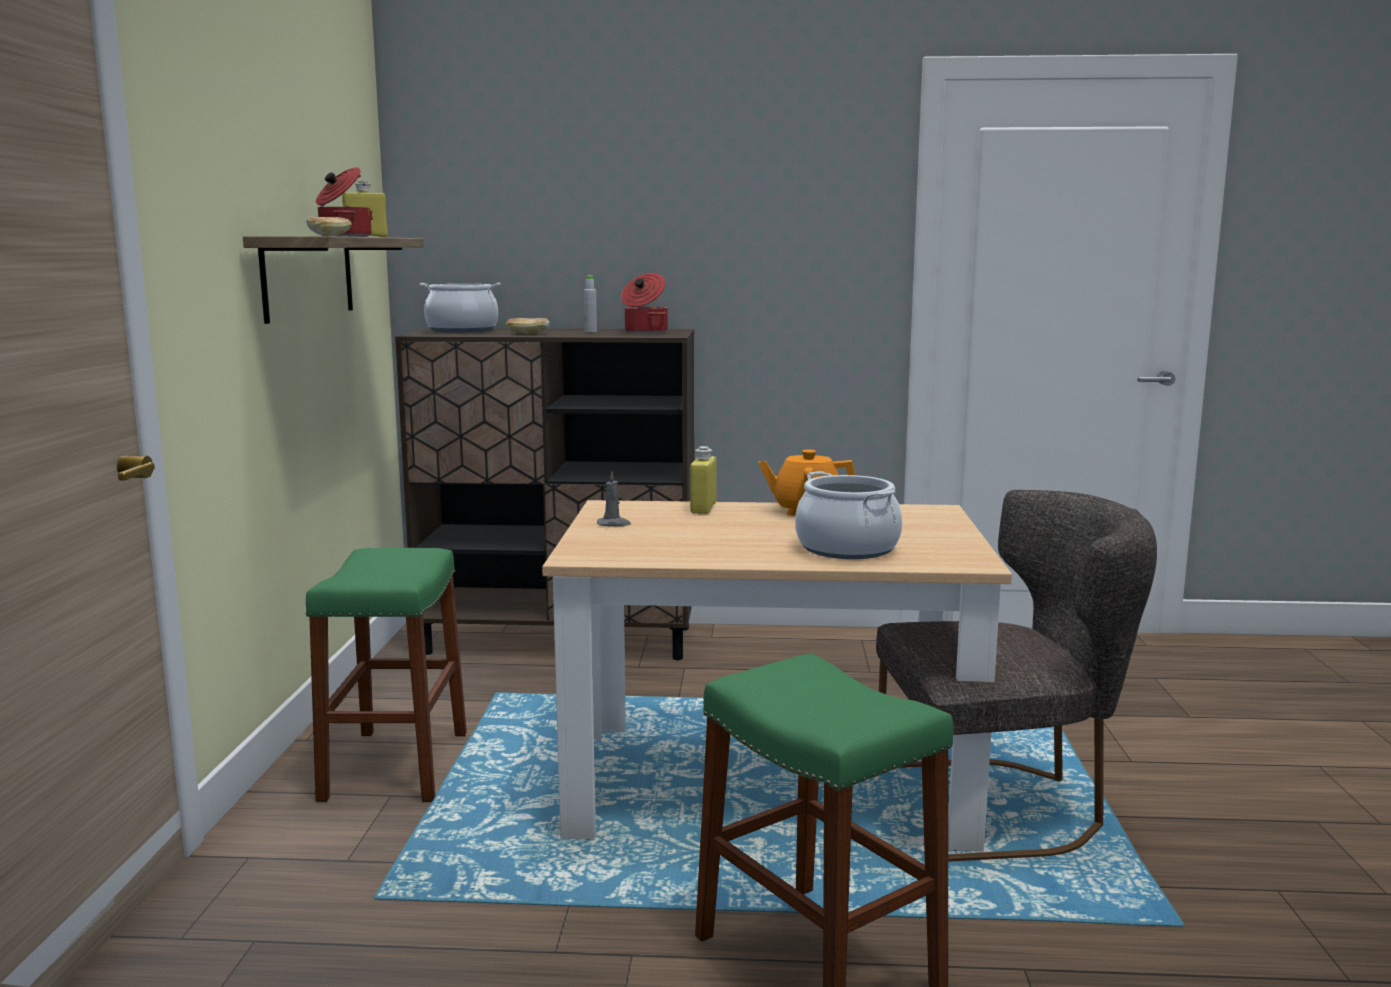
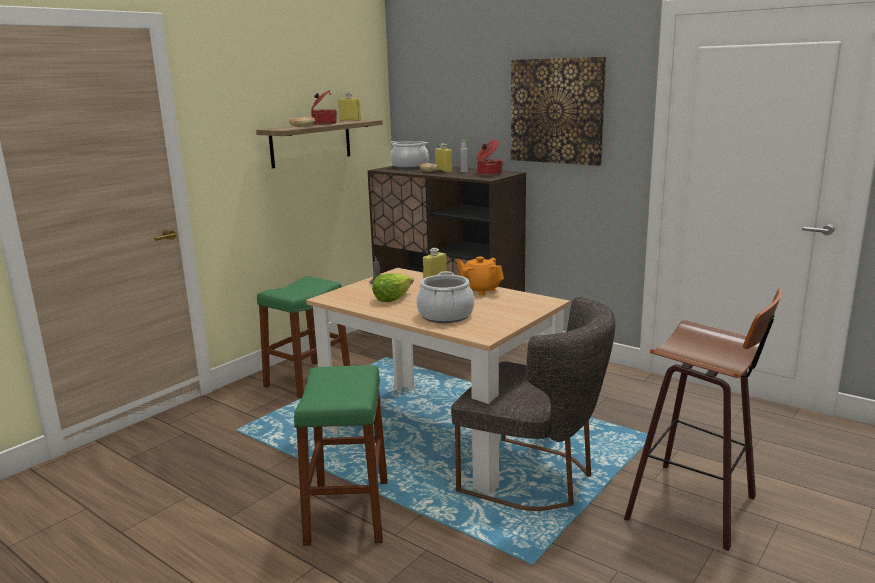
camera: 35 degrees right, 5 degrees up
(548, 332) = (443, 170): none -> yellow bottle
(699, 540) = (392, 298): none -> lettuce
(748, 225) = (557, 111): none -> picture
(1223, 777) = (697, 506): none -> stool

